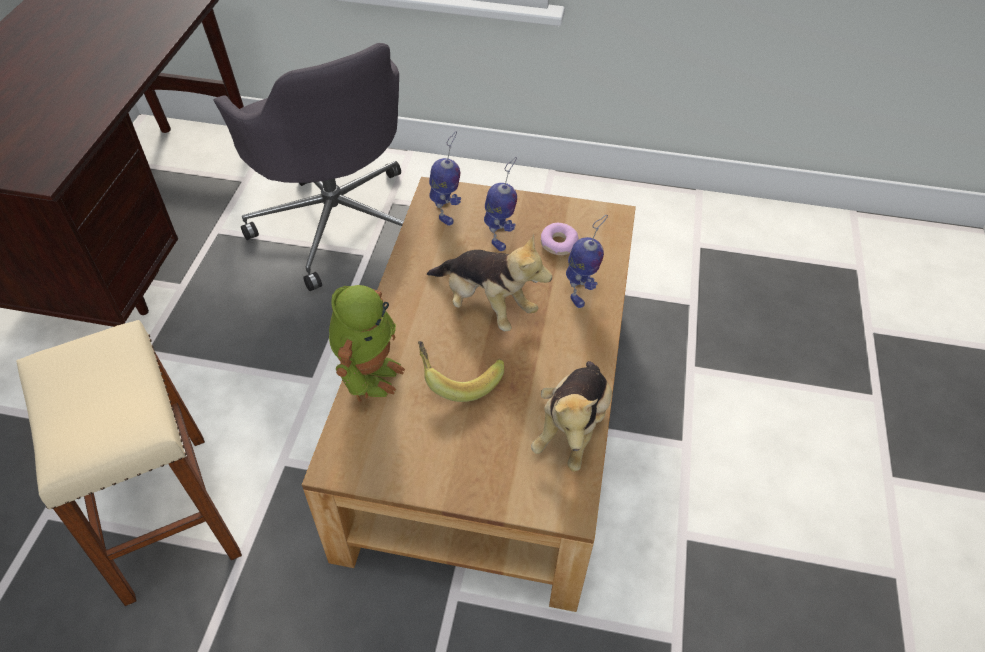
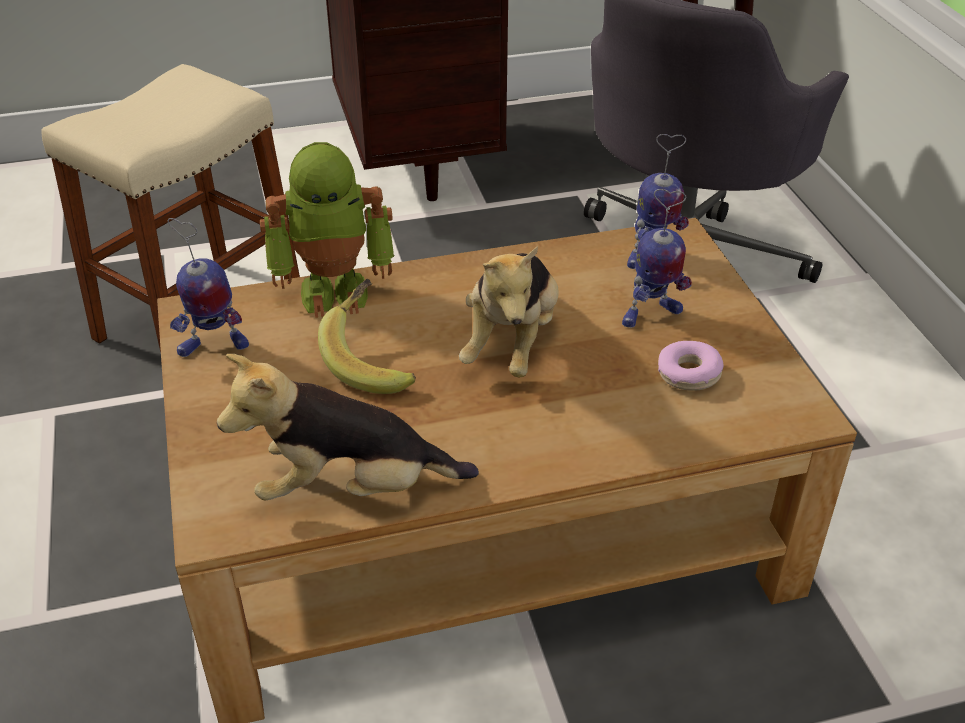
camera: 65 degrees right, 10 degrees down
(580, 291) = (612, 423): toy robot -> toy robot (212, 347)

